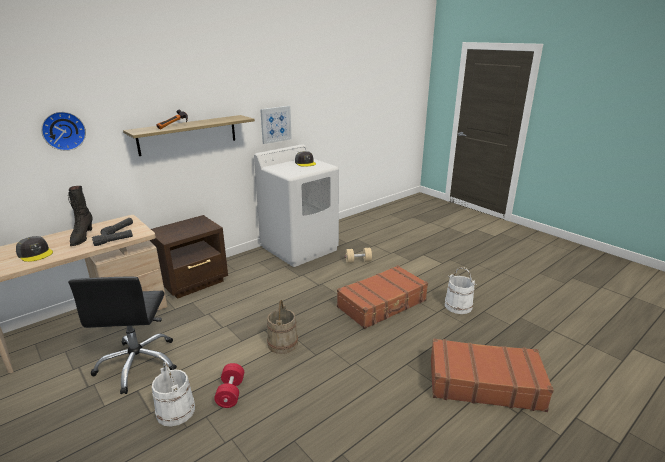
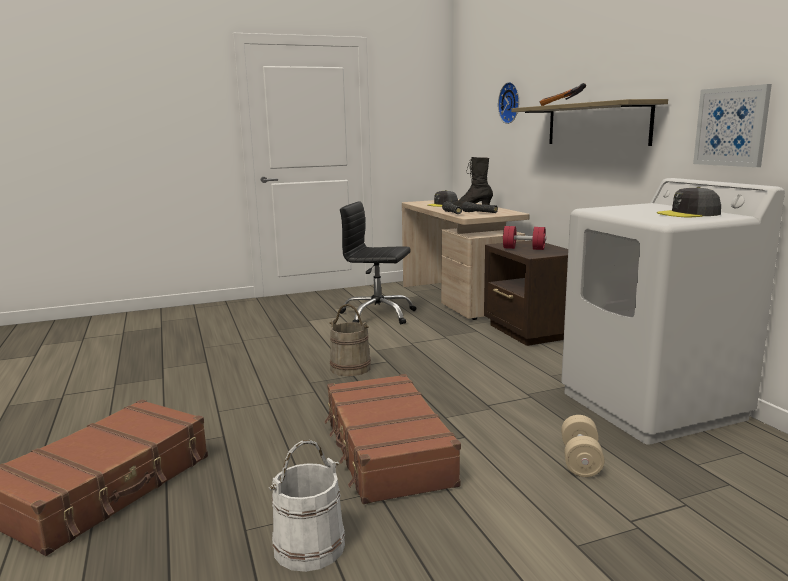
camera: 110 degrees right, 10 degrees down
(175, 411) = (299, 326): white bucket -> none
(231, 393) = (297, 343): red dumbbell -> red dumbbell (523, 248)

